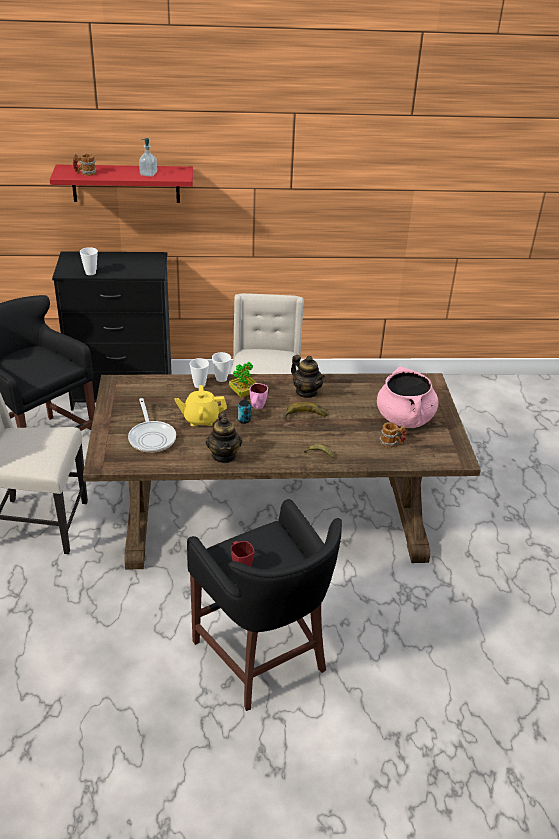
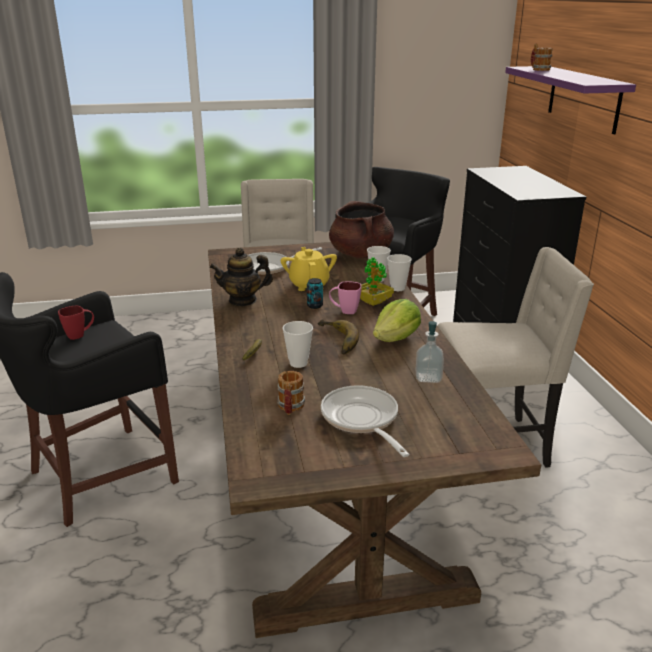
camera: 85 degrees right, 10 degrees down
(90, 273) = (493, 177): cup -> cup (298, 363)
(126, 183) = (583, 98): red shelf -> purple shelf
(140, 385) = (361, 254): none -> brown cooking pot
(148, 174) = (575, 77): soap dispenser -> soap dispenser (428, 377)
(306, 392) = (396, 339): teapot -> lettuce
(405, 419) = (362, 420): pink cooking pot -> frying pan

